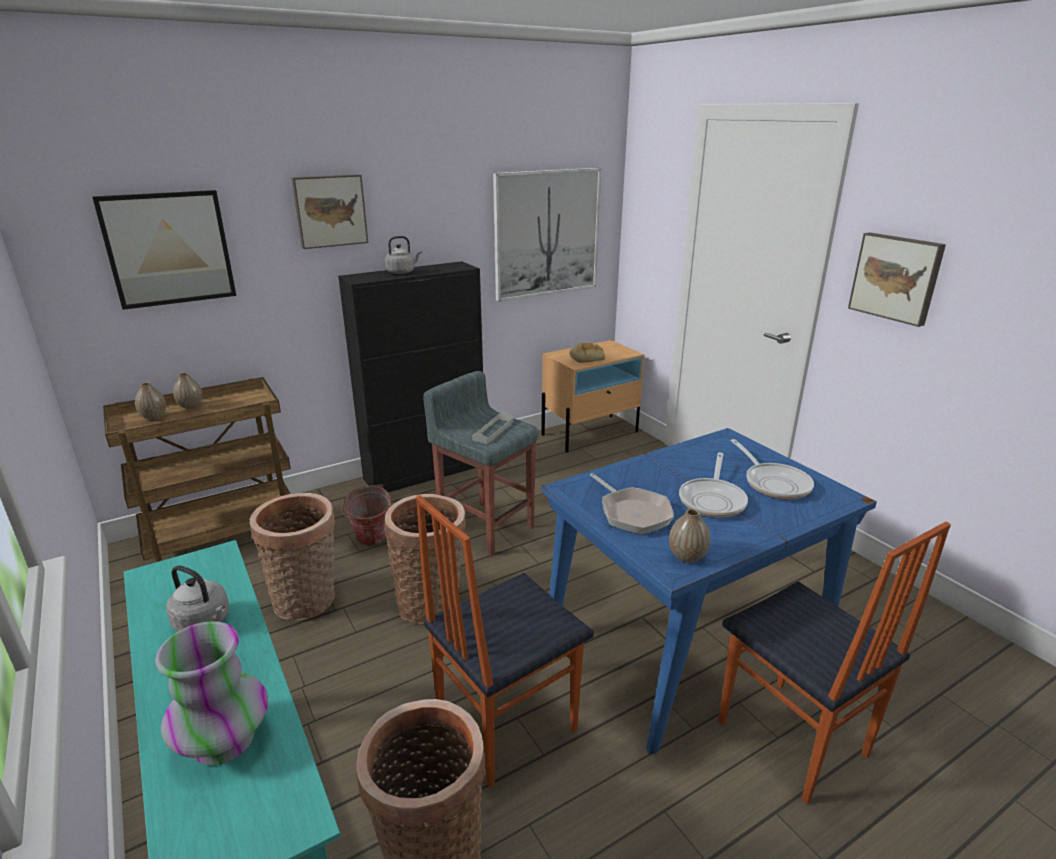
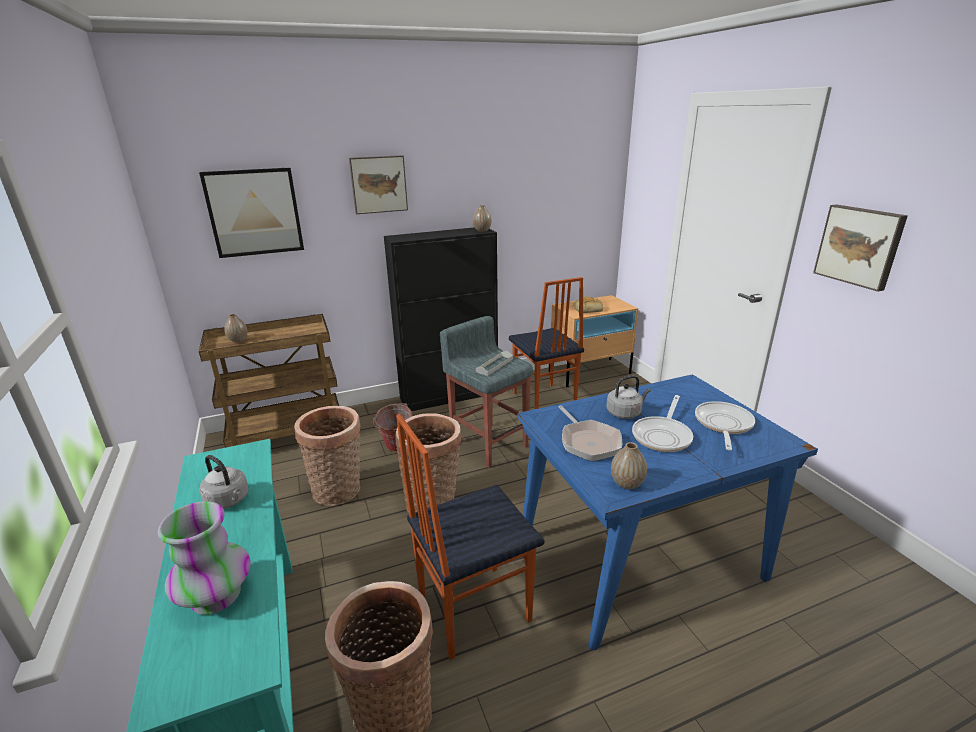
camera: 10 degrees right, 0 degrees up
(191, 406) = (266, 333): vase -> vase (482, 230)
(402, 272) = (434, 234): grey kettle -> grey kettle (625, 413)
(546, 234) = (558, 205): picture -> none
(774, 483) = (723, 425): frying pan -> frying pan turned 150 degrees counterclockwise
(791, 740) = (720, 655): chair -> chair (543, 400)

